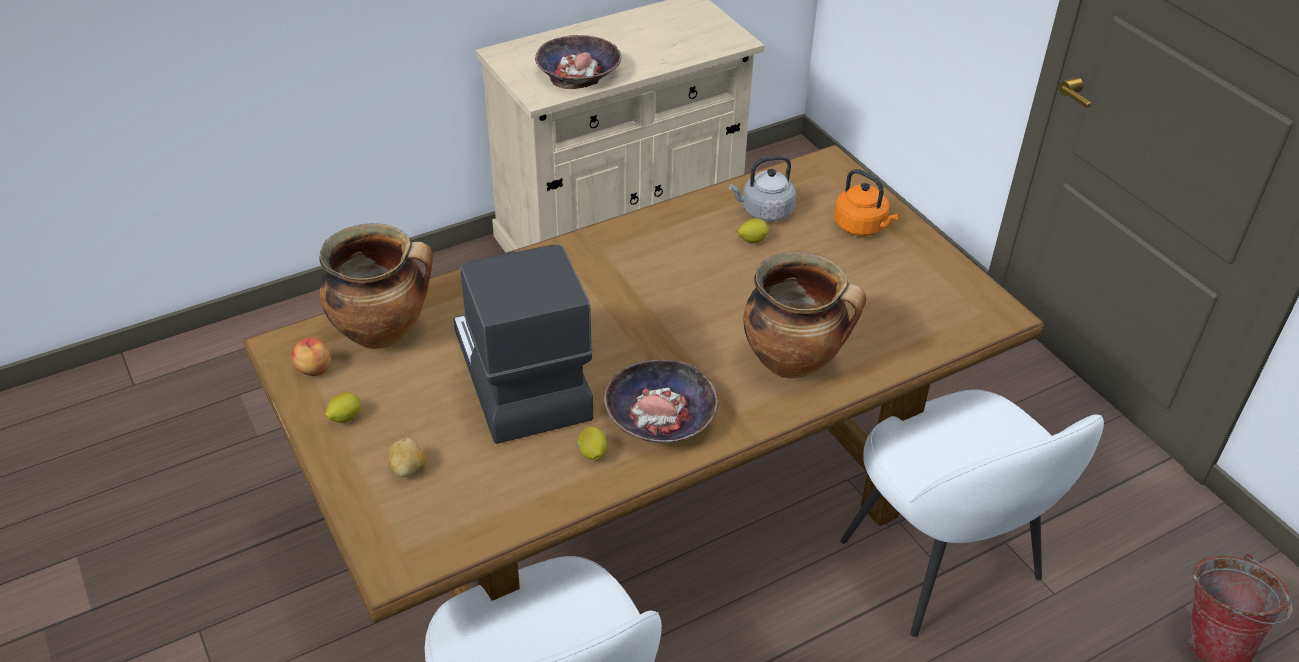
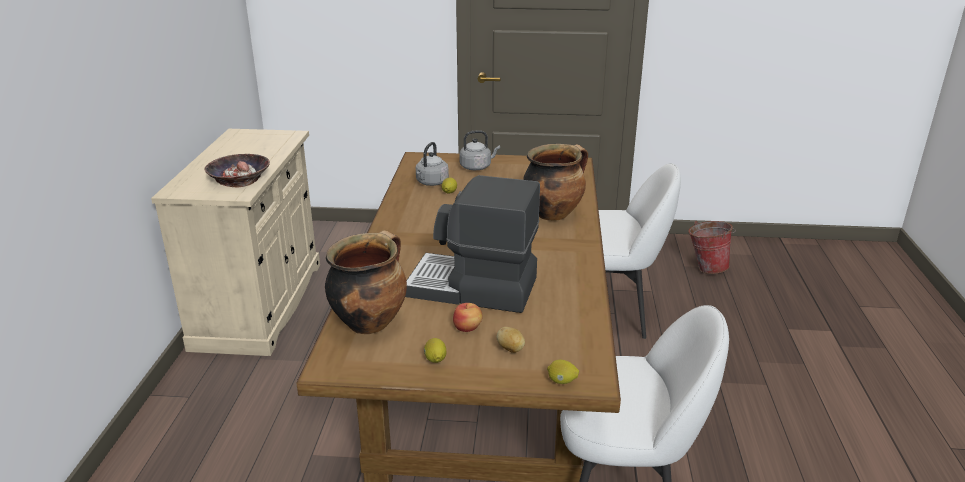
camera: 55 degrees left, 15 degrees down
(313, 370) = (371, 359): apple -> apple (468, 328)
(592, 454) = (562, 286): lemon -> lemon (562, 381)
(661, 416) = (553, 258): bowl -> none
(862, 227) = (477, 167): orange kettle -> grey kettle

